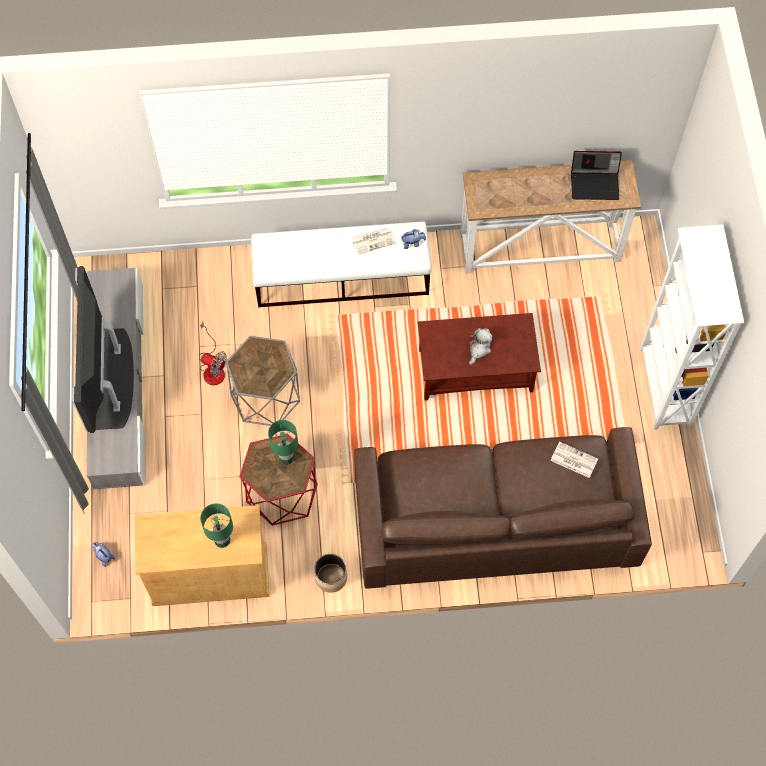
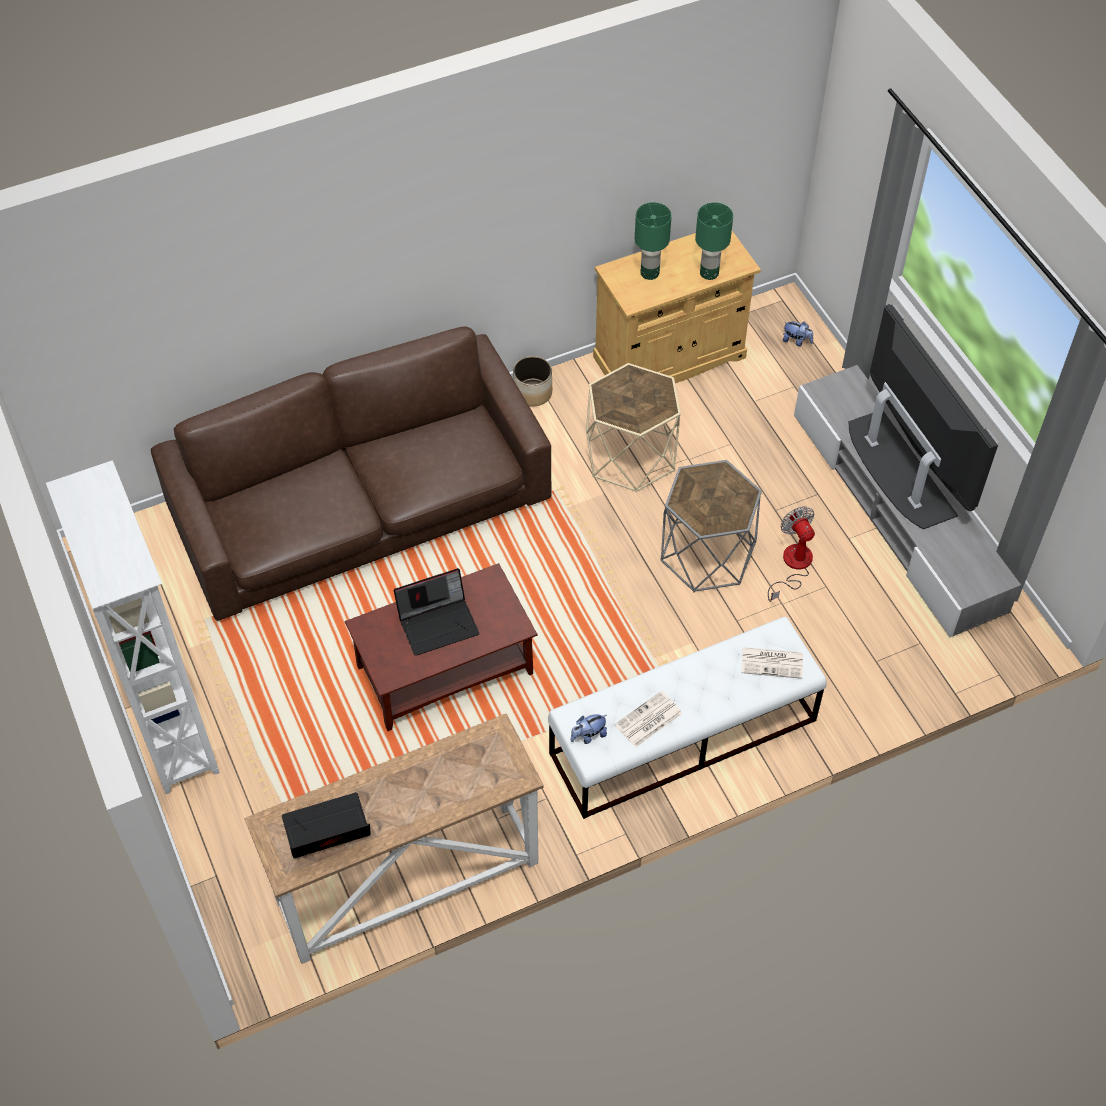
camera: 160 degrees right, 10 degrees down
(212, 368) = (793, 565): fan -> fan turned 60 degrees clockwise
(282, 493) = (631, 456): red side table -> beige side table
(286, 457) = (629, 410): green table lamp -> green table lamp (709, 273)
(479, 349) = (438, 623): plush toy -> laptop
(573, 460) = (272, 529): newspaper -> newspaper (773, 662)

